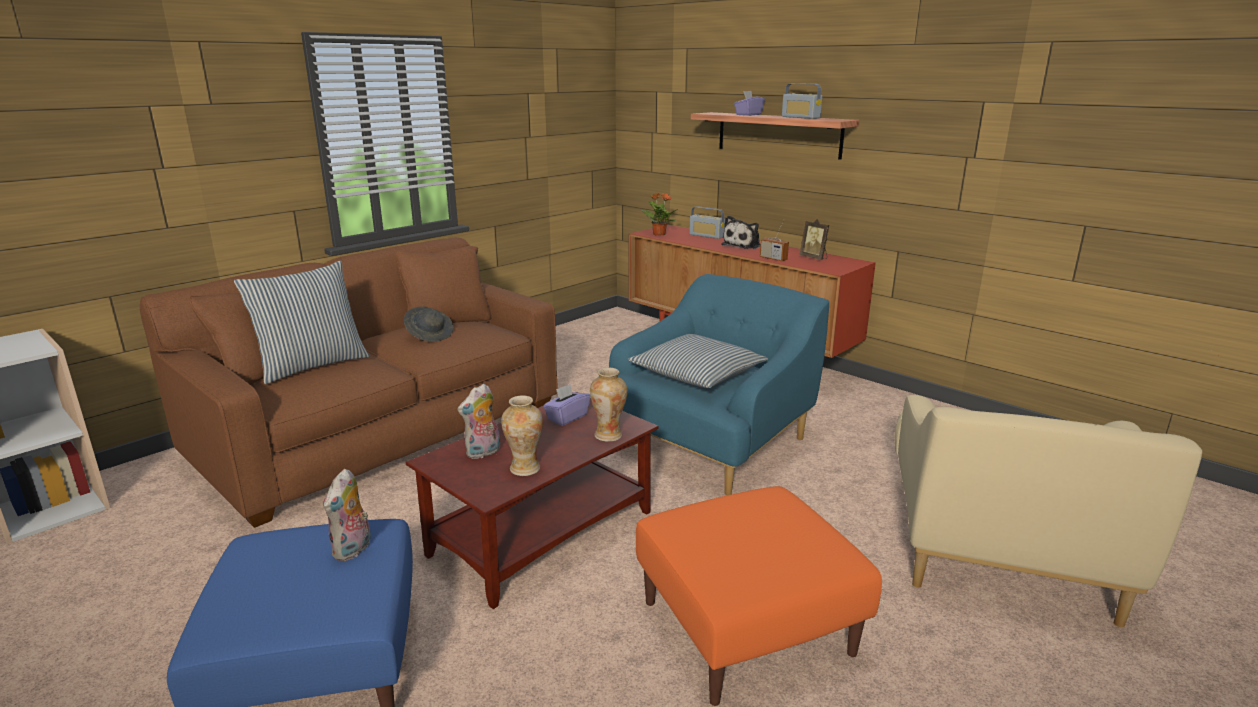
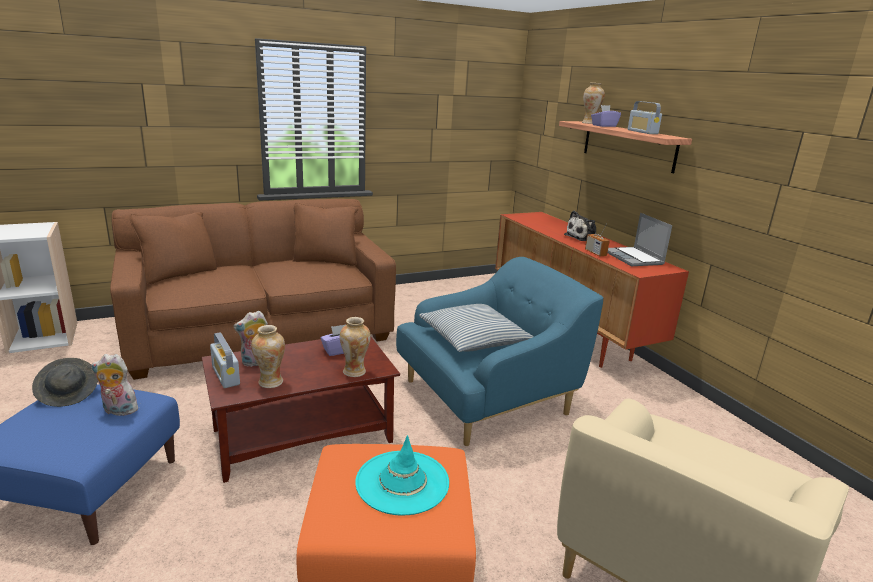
camera: 20 degrees right, 0 degrees up
(312, 365) = (205, 275): pillow -> none
(353, 550) = (118, 411): plush toy -> plush toy turned 60 degrees clockwise
(430, 335) = (300, 268): grey hat -> grey hat (69, 393)
(659, 234) = (523, 218): potted plant -> none
(706, 236) = (561, 225): radio -> radio (226, 376)
(727, 113) = (589, 123): none -> vase
(760, 530) = (402, 482): none -> turquoise hat
(814, 258) = (634, 258): picture frame -> laptop

